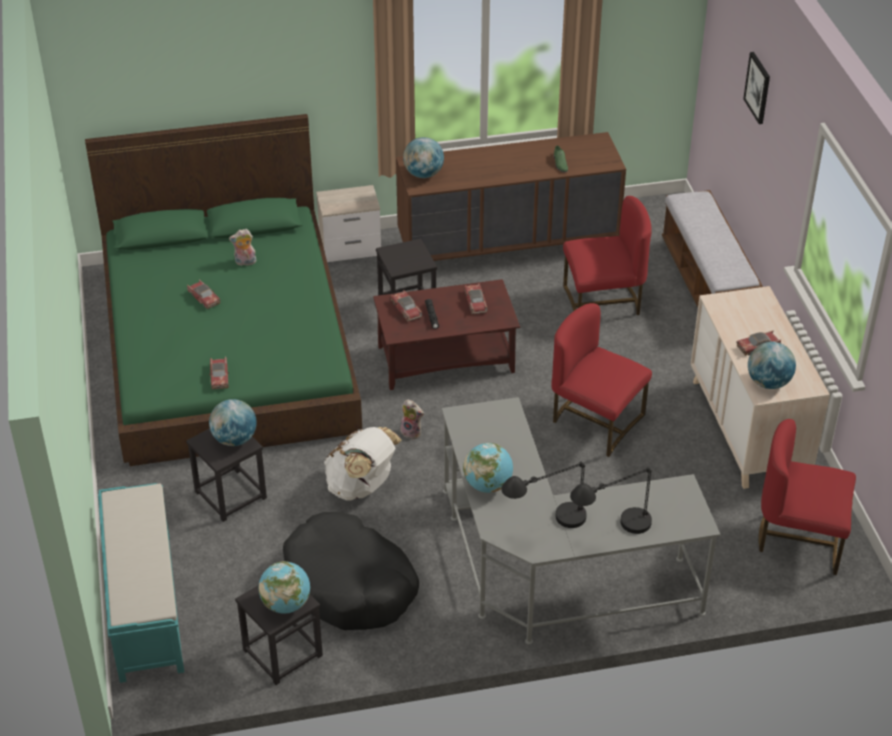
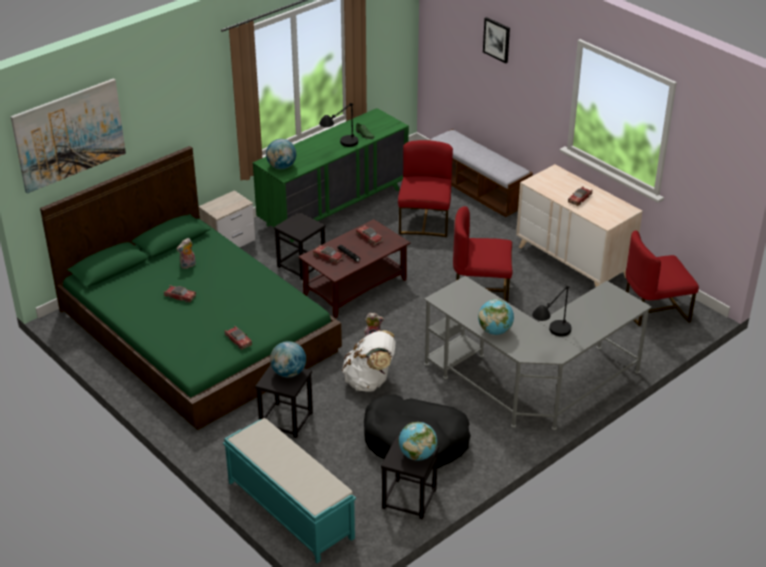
camera: 30 degrees left, 5 degrees down
(132, 61) = (69, 134): none -> picture
(508, 245) = (334, 207): brown dresser -> green dresser
(602, 304) = (425, 222): red chair -> red chair turned 45 degrees counterclockwise
(612, 531) = (591, 328): black table lamp -> black table lamp (340, 149)
(768, 382) = (603, 216): globe -> none

